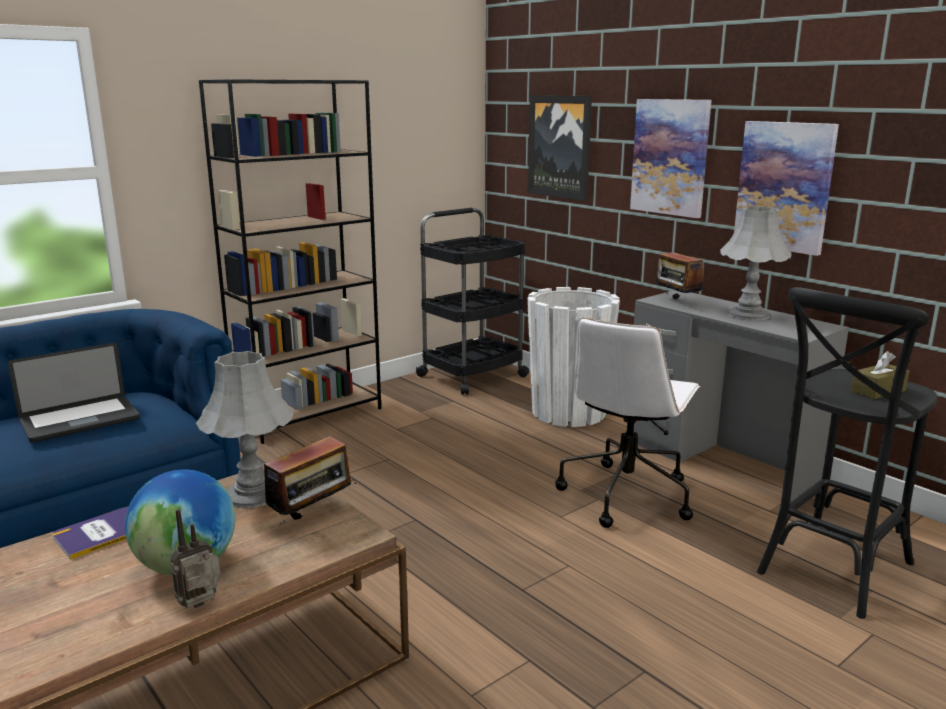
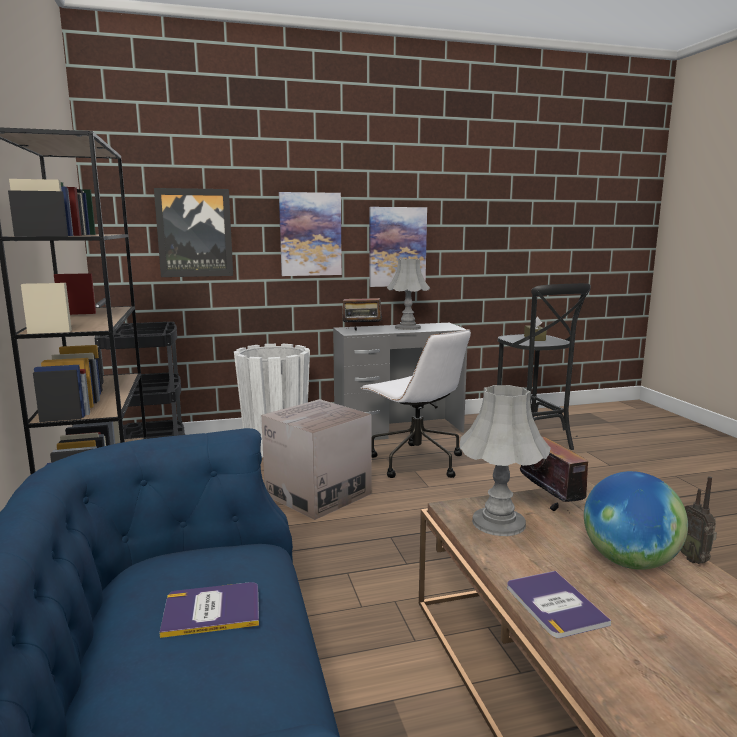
camera: 65 degrees left, 5 degrees down
(80, 421) = (212, 610): laptop -> book
(476, 462) = (318, 494): none -> cardboard box

